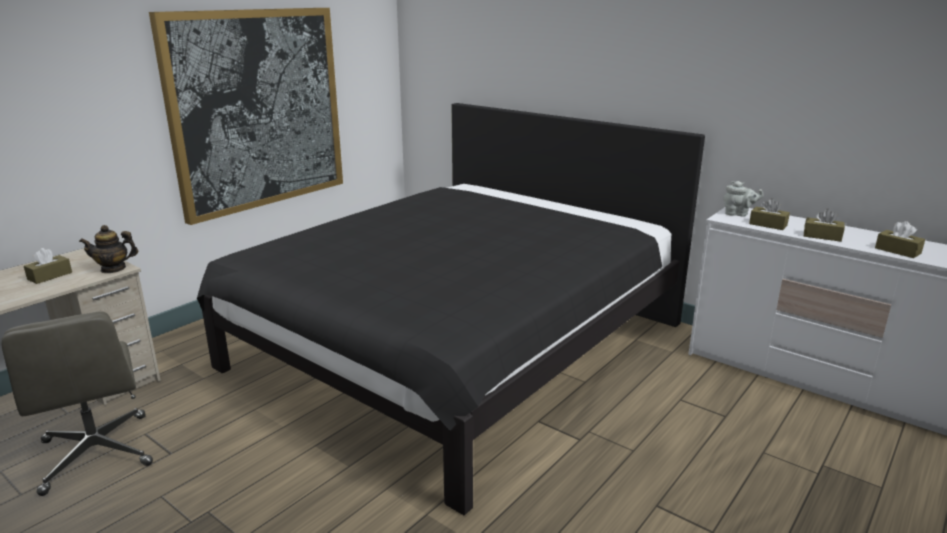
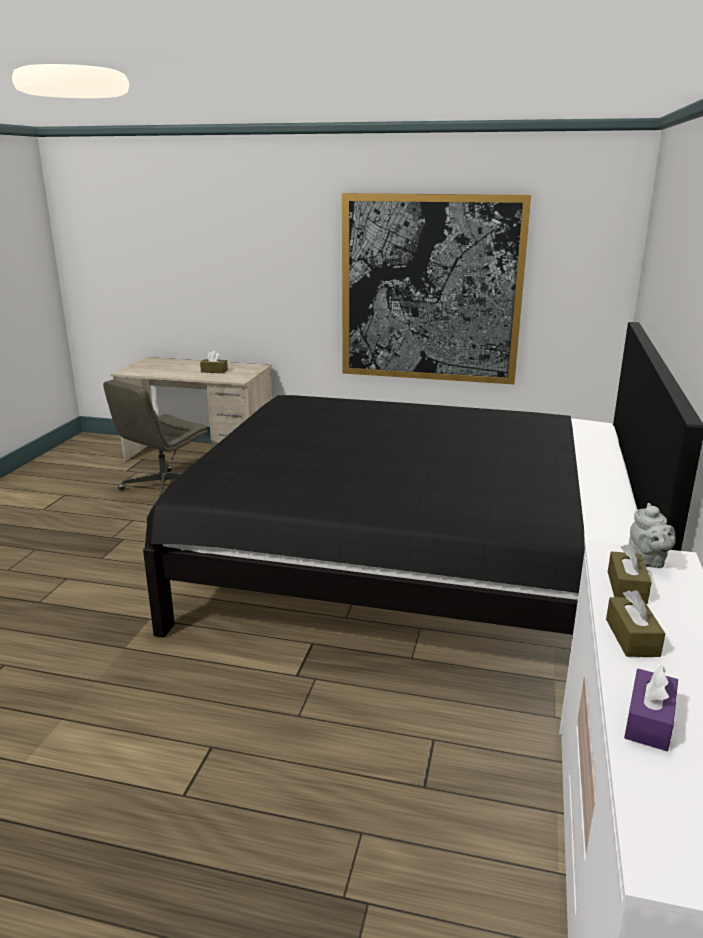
camera: 65 degrees right, 0 degrees up
(113, 269) = (237, 378): teapot -> none
(897, 251) = (649, 721): brown tissue box -> purple tissue box

